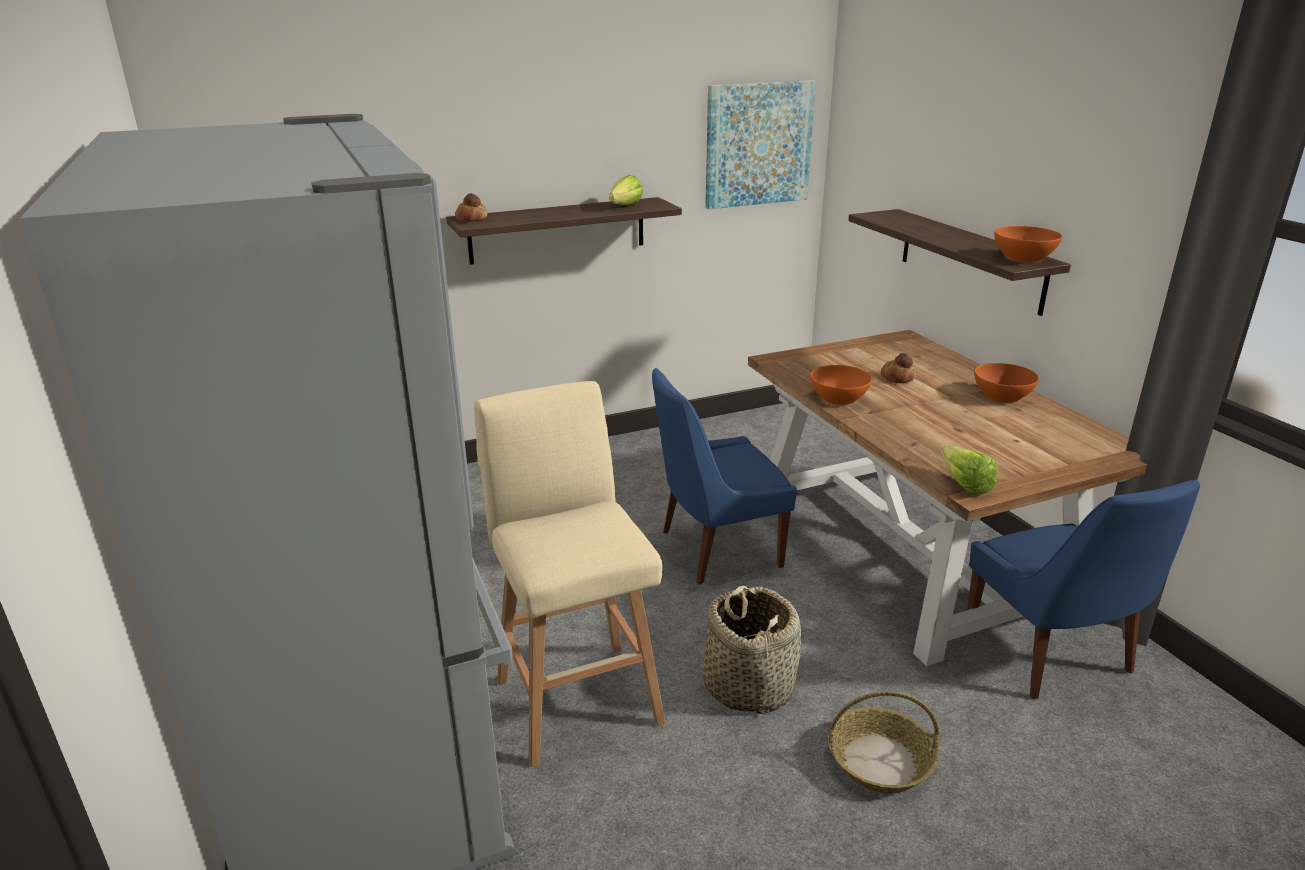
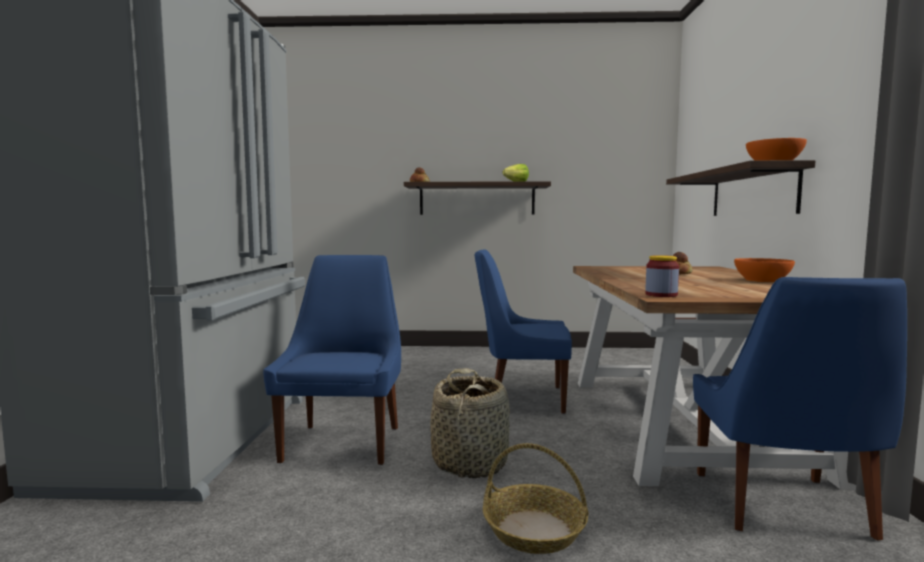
camera: 25 degrees right, 20 degrees down
(576, 697) = (344, 442): beige stool -> blue chair
(758, 144) = (620, 154): picture -> none
(839, 398) = (614, 274): orange bowl -> none
(962, 482) = (661, 295): lettuce -> jar

